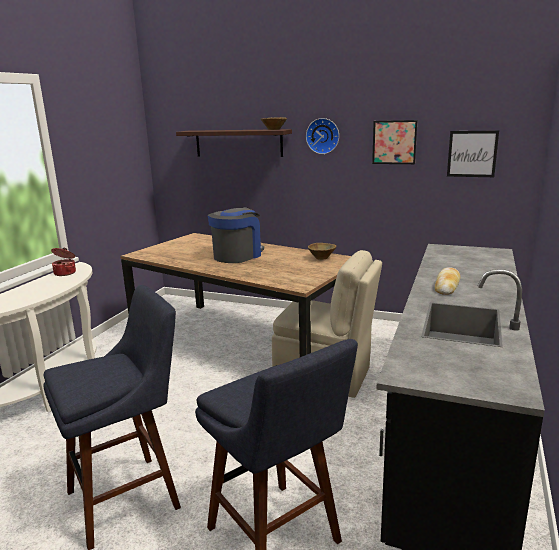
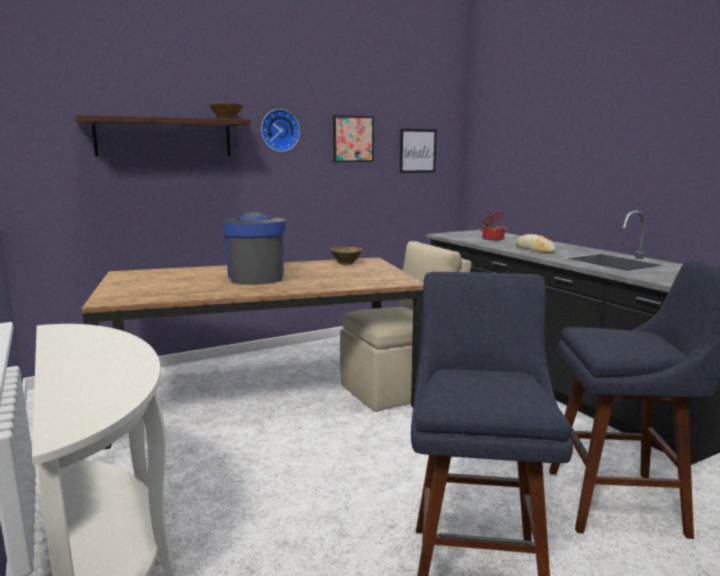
camera: 50 degrees left, 5 degrees down
(65, 273) = (69, 338): cooking pot -> cooking pot (492, 239)

